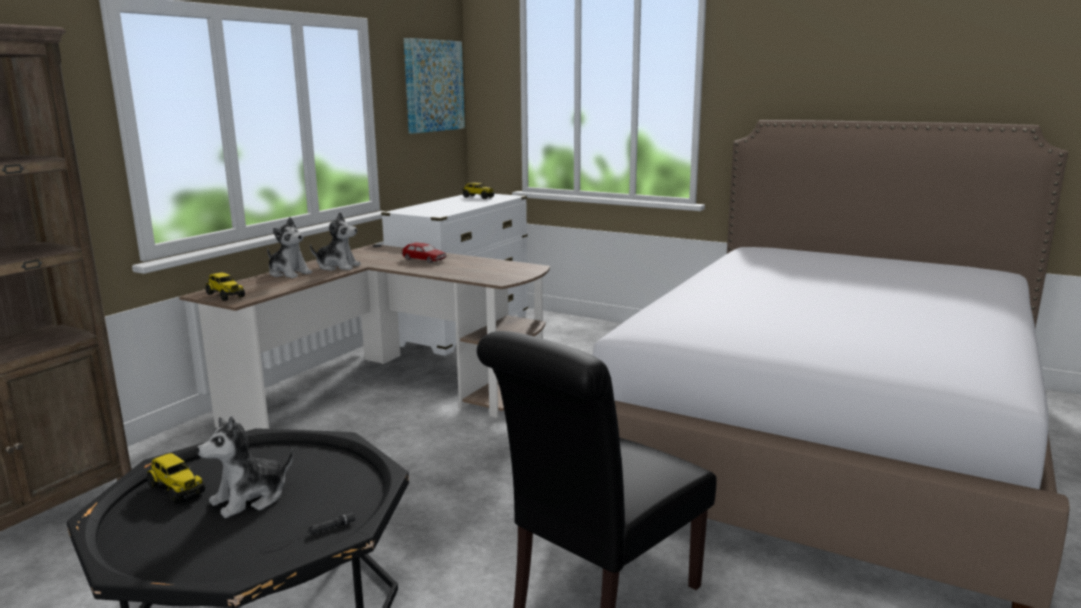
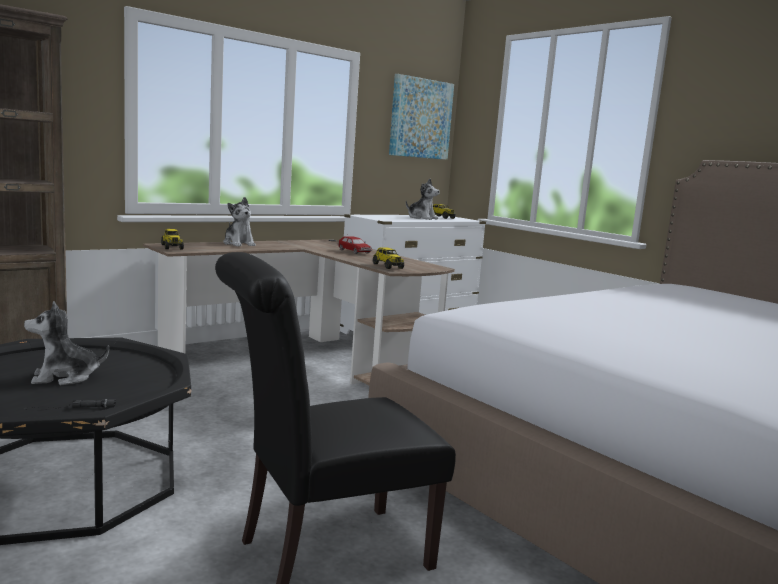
camera: 20 degrees right, 5 degrees down
(176, 489) = (26, 361): toy truck -> toy truck (387, 266)
(338, 267) = (281, 246): plush toy -> plush toy (422, 218)

